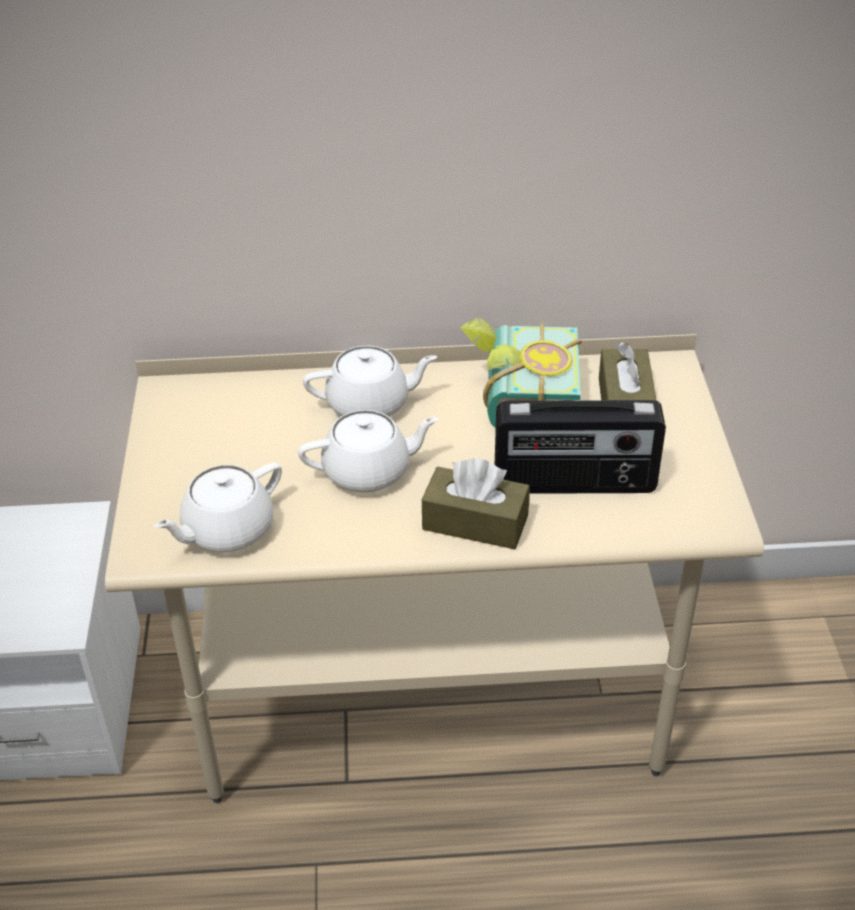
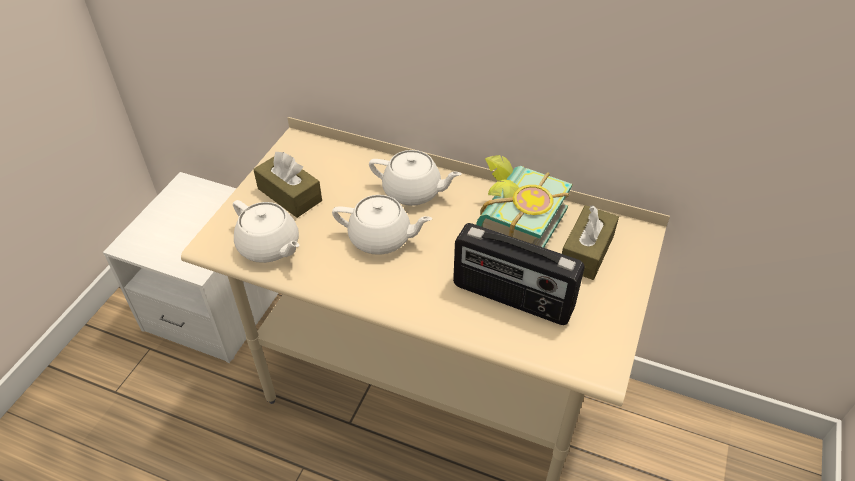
camera: 25 degrees right, 5 degrees up
(226, 530) = (269, 247): white teapot -> white teapot turned 120 degrees counterclockwise
(475, 522) = (426, 301): brown tissue box -> brown tissue box (289, 195)

